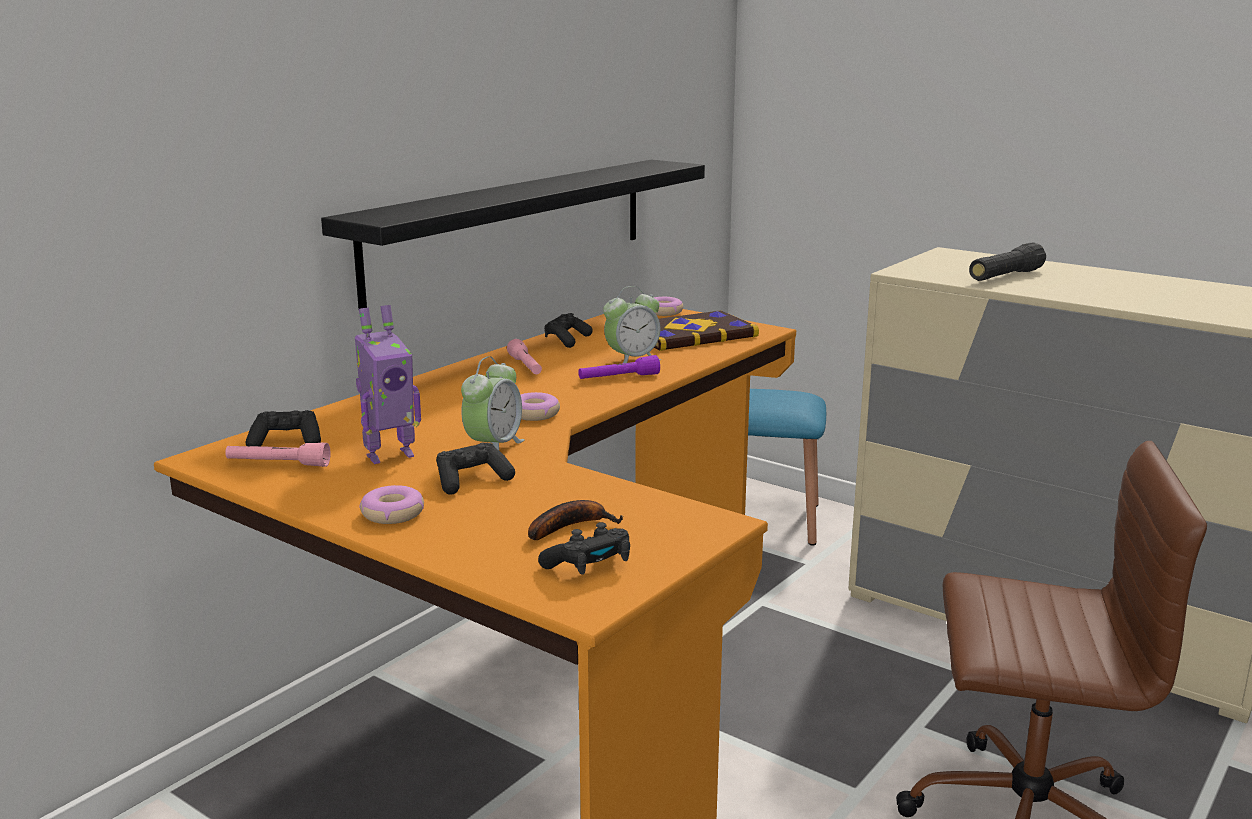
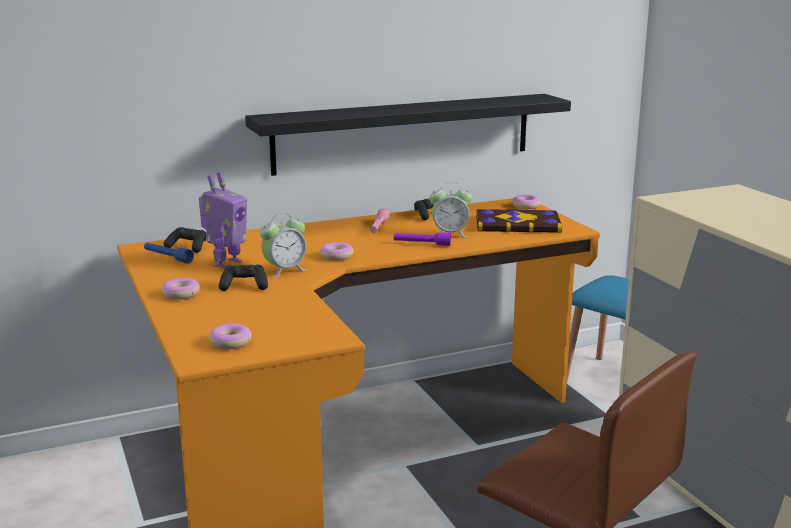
camera: 30 degrees right, 0 degrees up
(278, 464) = (167, 257): pink flashlight -> blue flashlight
(389, 455) = (226, 264): toy robot -> toy robot turned 60 degrees counterclockwise
(570, 527) = (254, 321): banana -> none
(589, 566) = (230, 342): black game controller -> donut
(1005, 276) = (737, 213): black flashlight -> none

